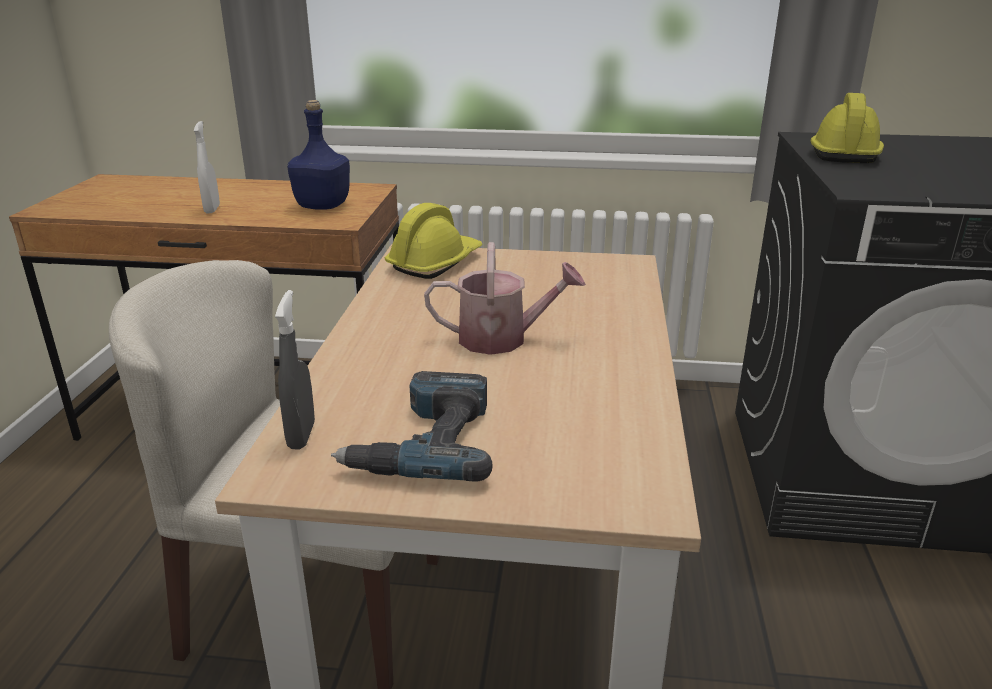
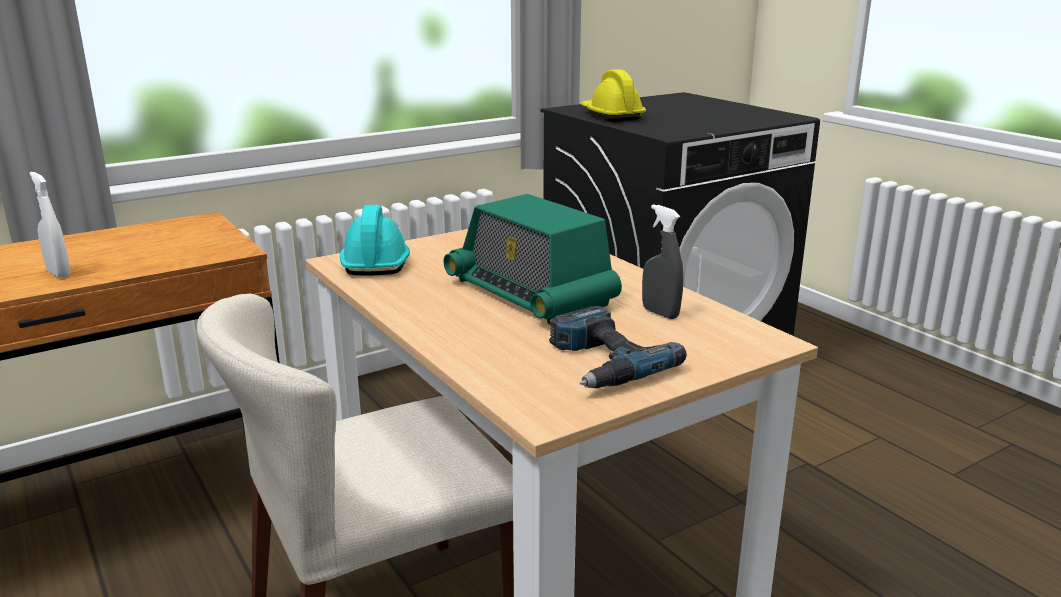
camera: 40 degrees left, 5 degrees down
(301, 435) = (515, 390): grey spray bottle -> grey spray bottle (660, 313)
(324, 206) = (185, 243): blue bottle -> none
(435, 263) = (376, 262): yellow hard hat -> turquoise hard hat
(503, 338) = (530, 293): watering can -> radio

